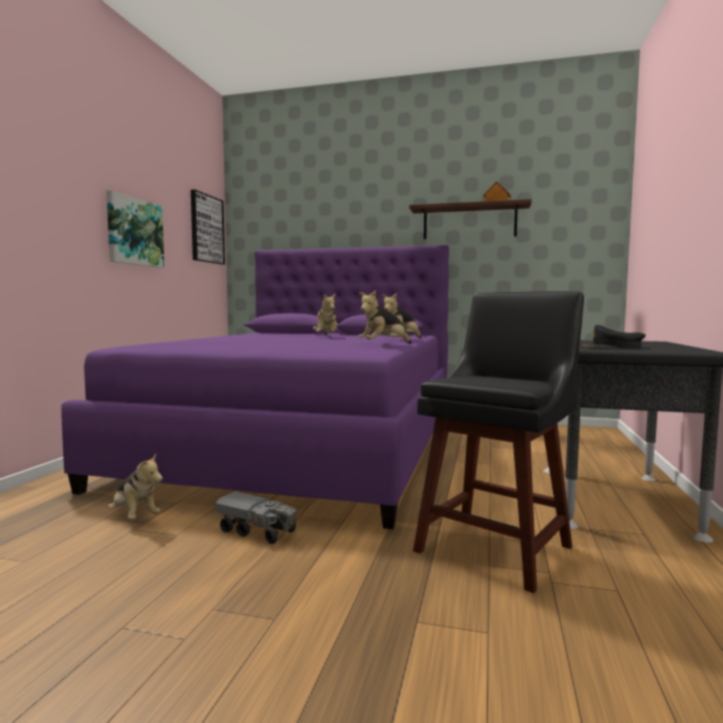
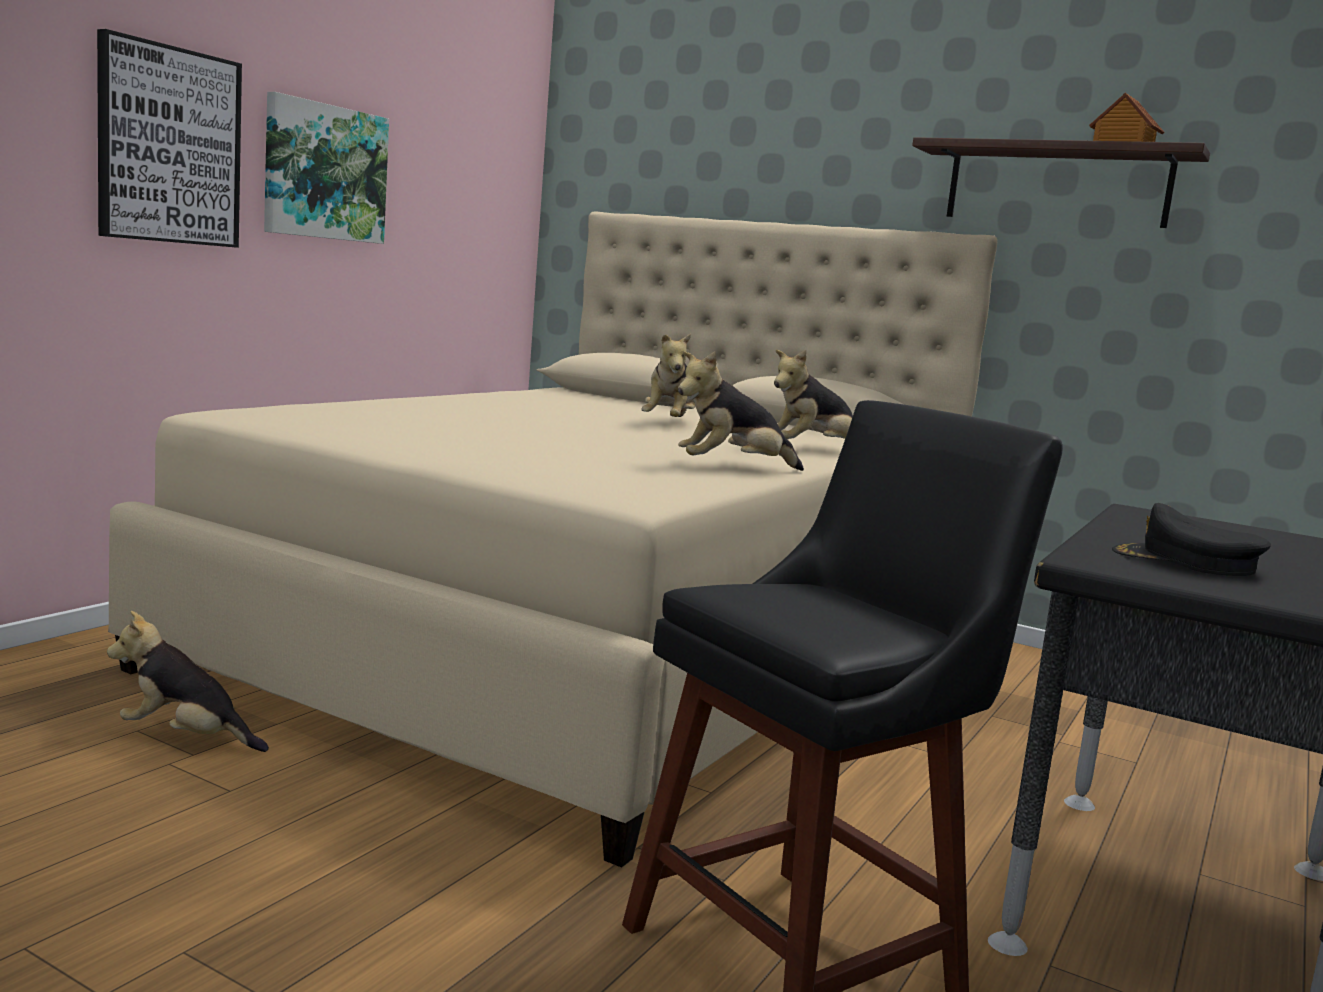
camera: 15 degrees right, 5 degrees up
(134, 516) = (186, 738): plush toy -> plush toy turned 135 degrees clockwise
(206, 229) = (495, 162): picture -> picture (168, 146)
(258, 531) = (369, 815): toy truck -> none
(304, 447) = (590, 647): purple bed -> beige bed

